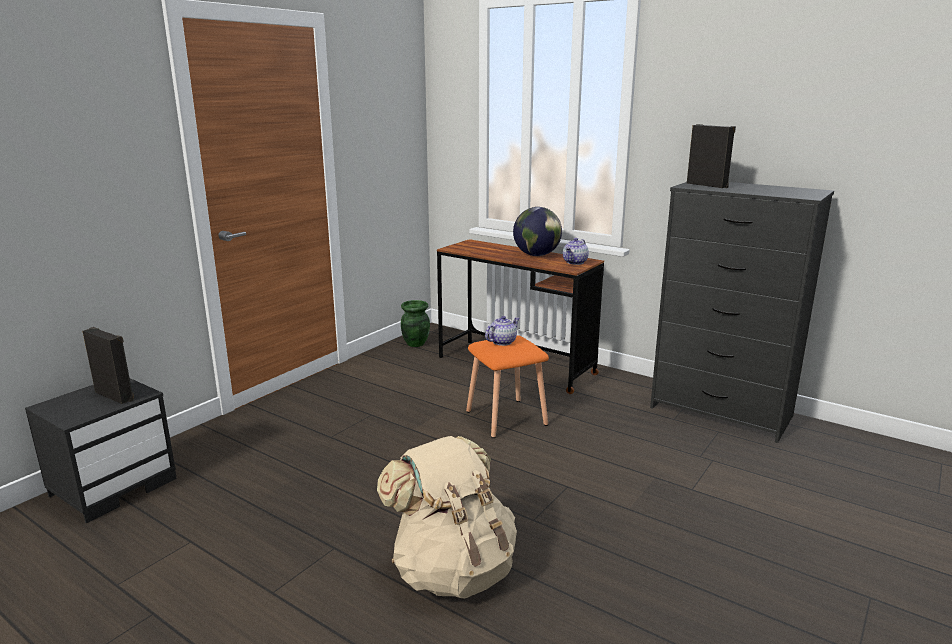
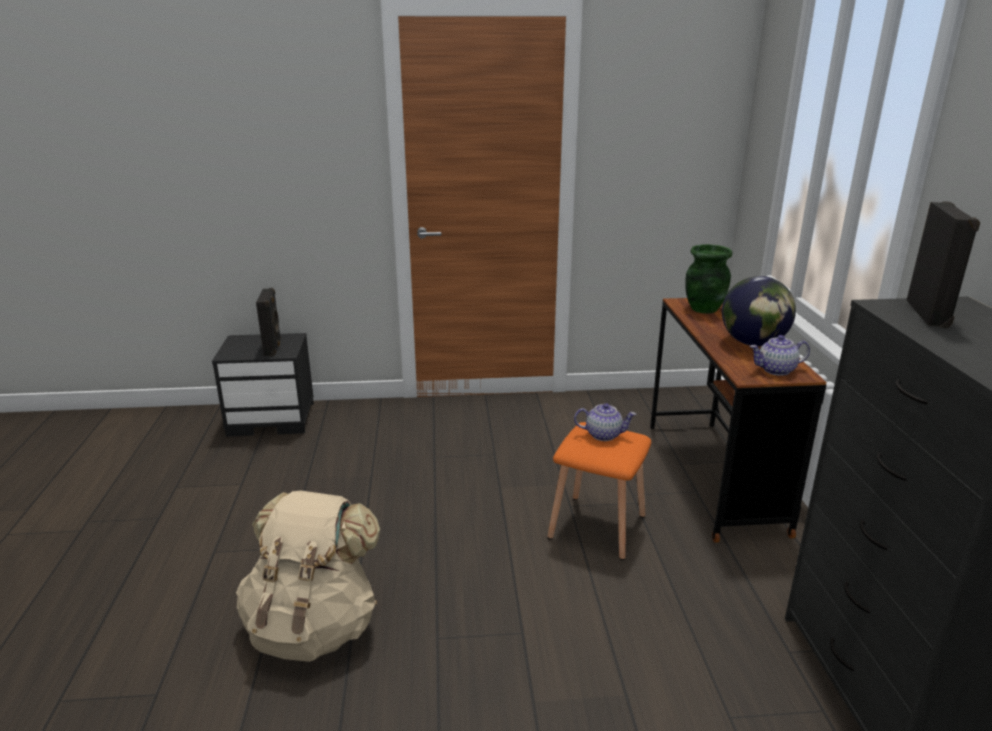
camera: 50 degrees right, 5 degrees up
(415, 344) = (652, 402): green vase -> green vase (703, 309)

